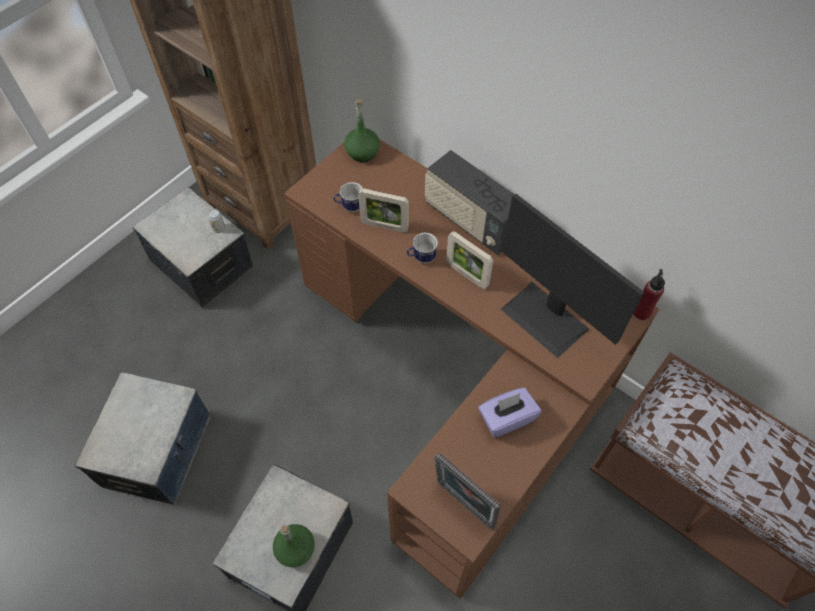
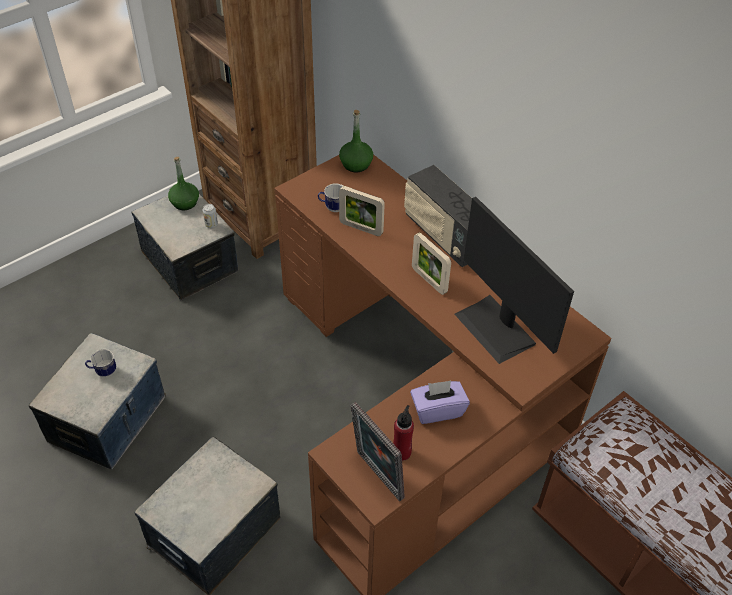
camera: 10 degrees right, 10 degrees down
(295, 549) = (215, 513): green bottle -> green bottle (184, 203)
(421, 258) = (389, 260): mug -> mug (103, 372)
(641, 312) = (592, 338): red bottle -> red bottle (401, 452)

